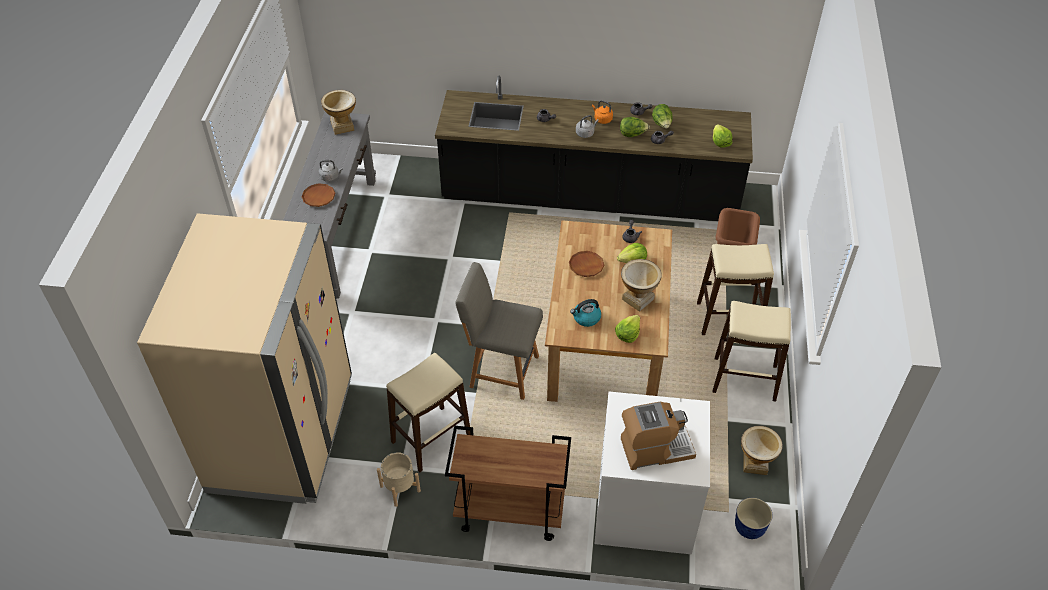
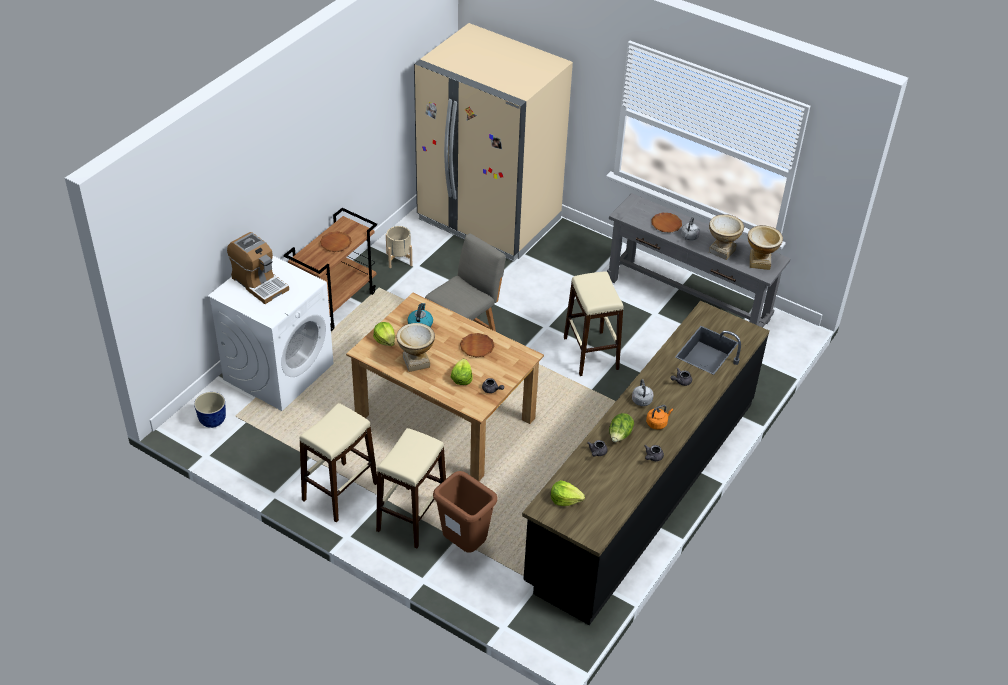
camera: 115 degrees right, 5 degrees down
(431, 438) = (429, 286): beige stool -> beige stool (591, 353)
(504, 457) = (336, 243): none -> brown plate
(655, 448) = (259, 283): coffee machine -> coffee machine turned 60 degrees counterclockwise
(662, 124) = (622, 466): lettuce -> none
(755, 464) = (258, 453): vase -> vase (721, 251)

